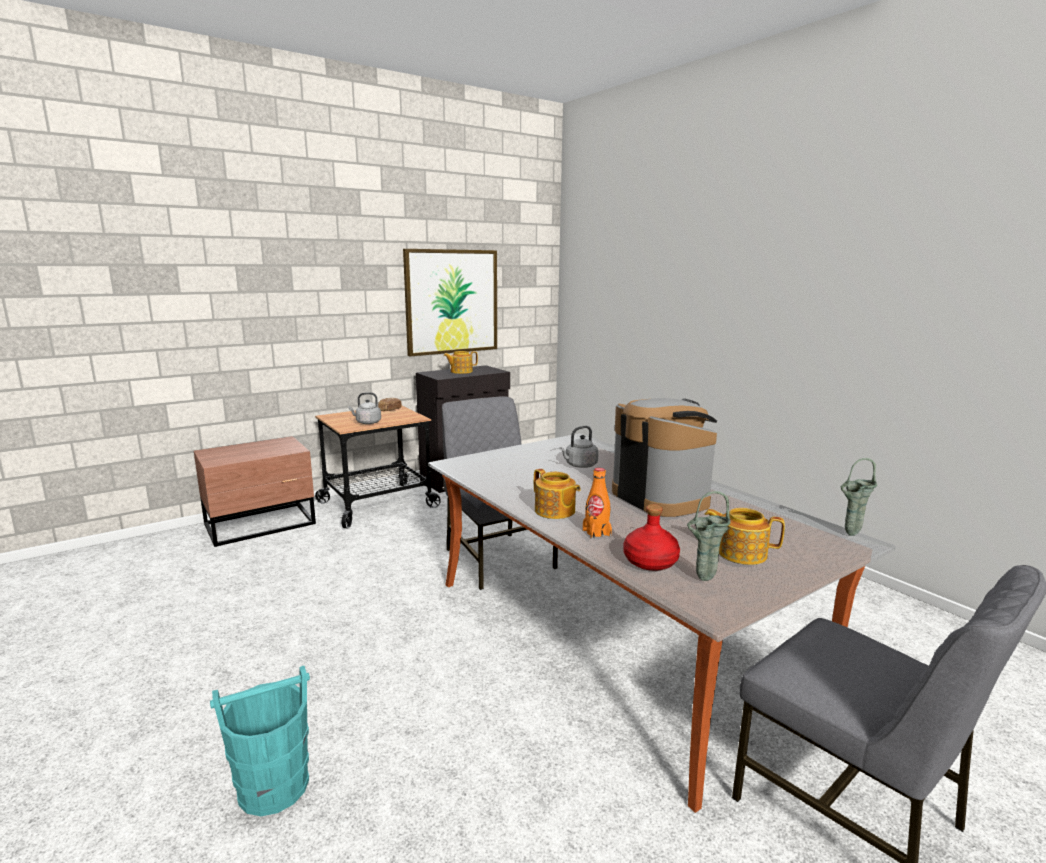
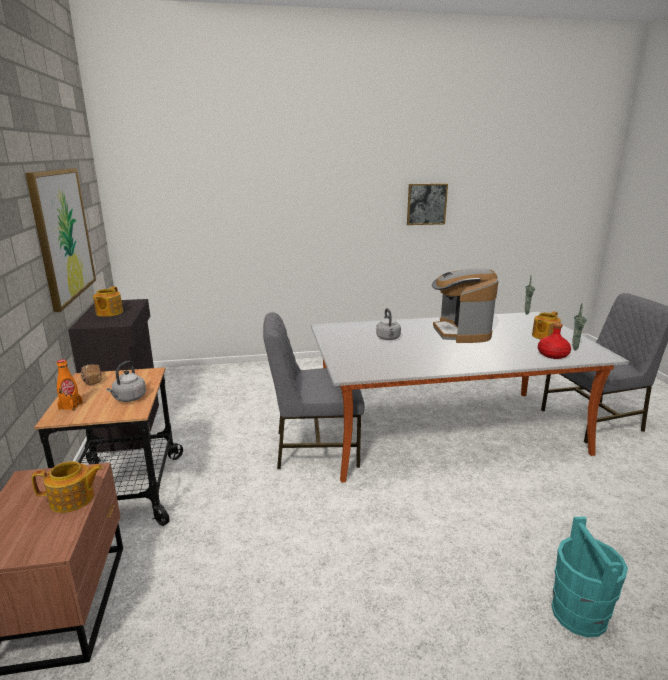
camera: 65 degrees left, 5 degrees up
(555, 511) = (472, 361): teapot -> teapot (73, 500)
(596, 532) = (510, 358): orange bottle -> orange bottle (70, 406)
(660, 497) = (461, 333): coffee machine -> coffee machine turned 90 degrees counterclockwise
(893, 318) = (426, 204): none -> picture

